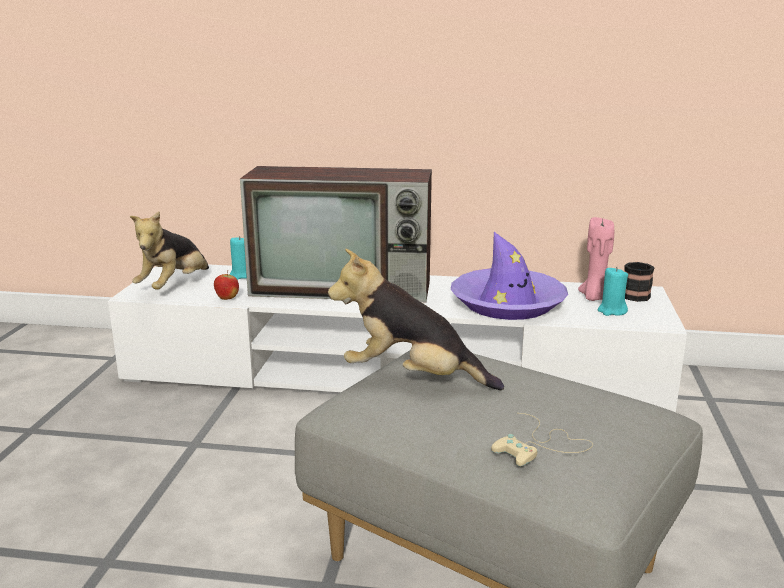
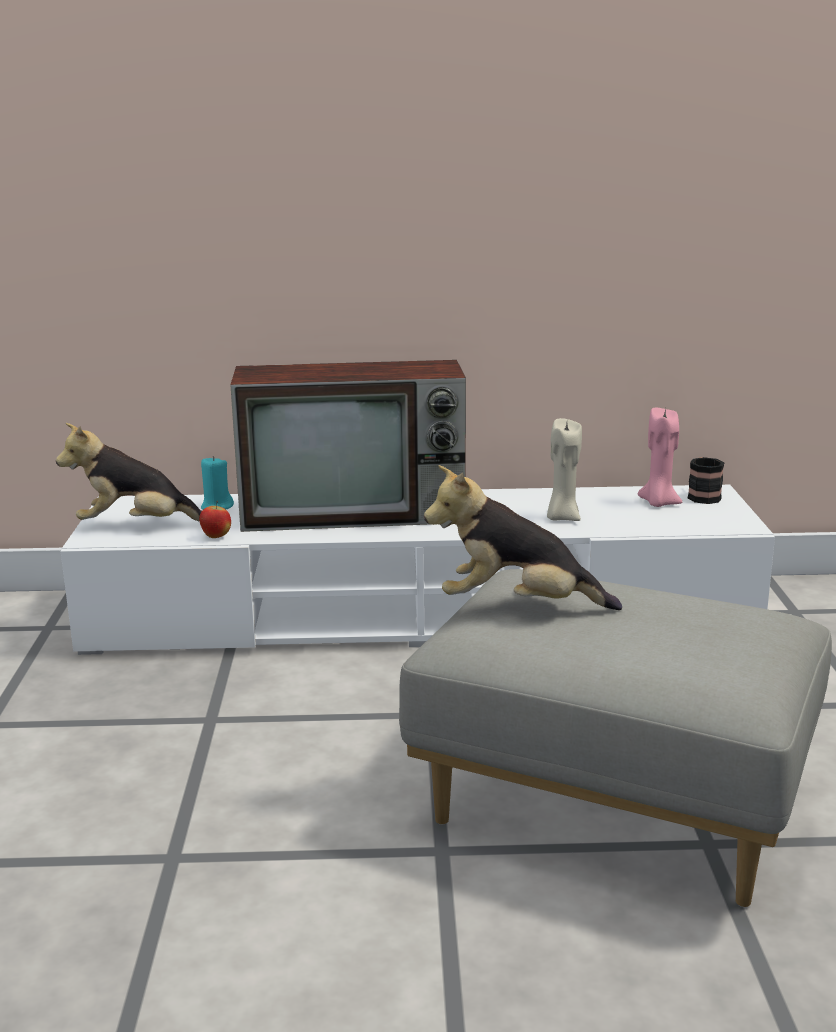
camera: 10 degrees left, 0 degrees up
(174, 286) = (137, 526): plush toy -> plush toy turned 75 degrees clockwise
(507, 304) = (562, 517): purple hat -> beige candle
(542, 446) = (688, 660): beige game controller -> none
(611, 311) = (684, 517): turquoise candle -> none

